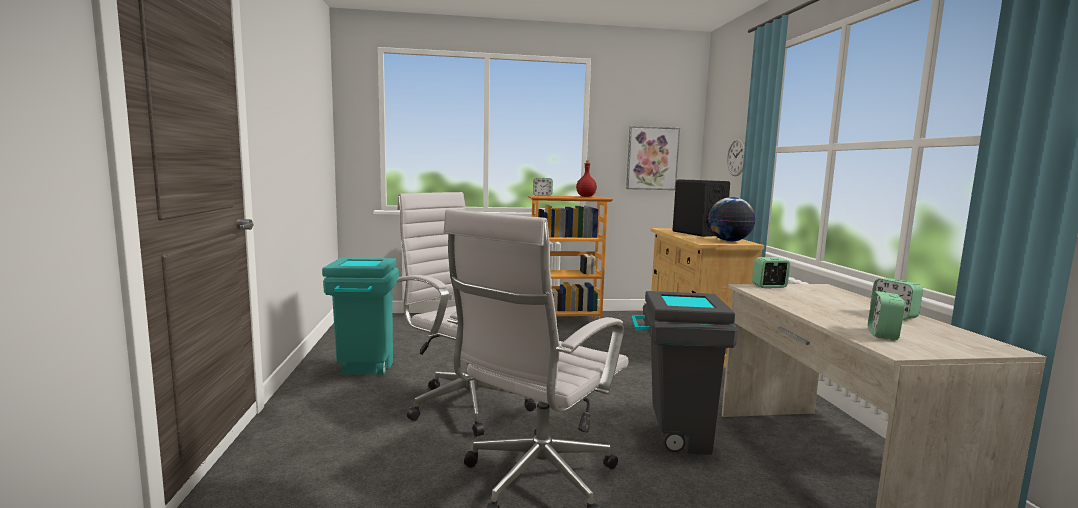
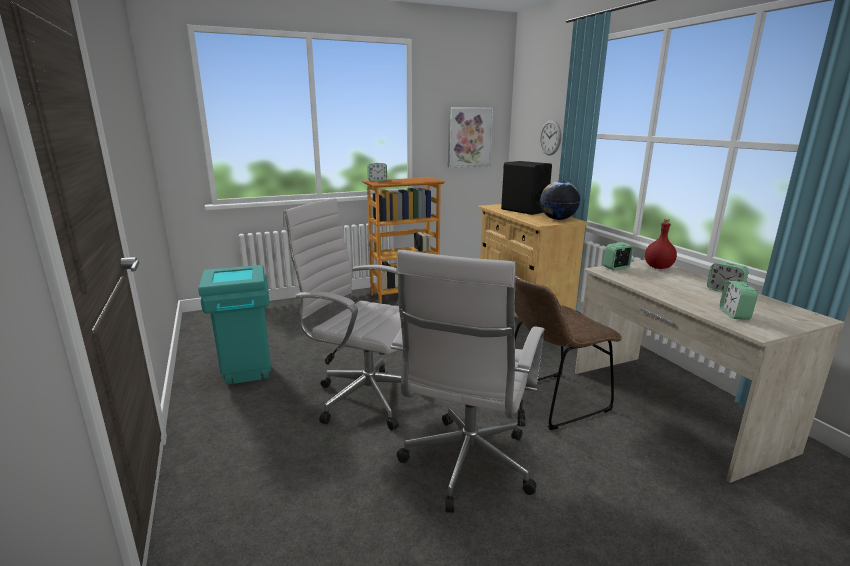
camera: 15 degrees left, 10 degrees up
(586, 196) = (417, 178): red bottle -> red bottle (658, 267)
(673, 438) = (550, 401): grey trash can -> brown chair

